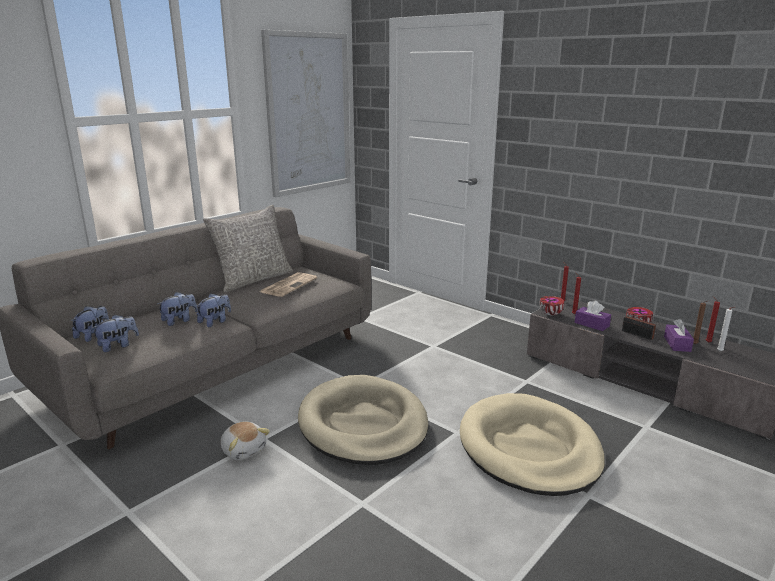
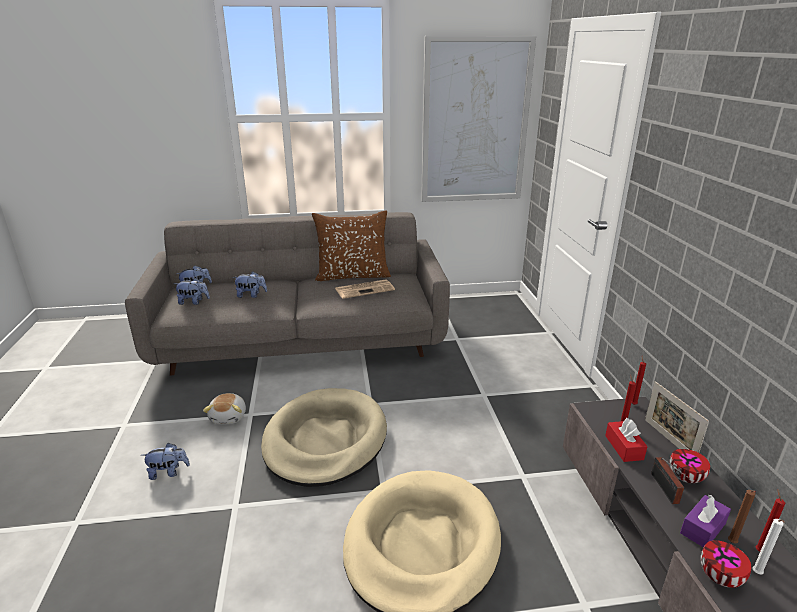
camera: 40 degrees right, 5 degrees up
(215, 322) = (272, 304): plush toy -> plush toy (168, 472)
(253, 279) = (353, 275): grey pillow -> brown pillow
(551, 314) = (593, 413): bowl -> bowl (720, 578)
(591, 324) = (624, 447): purple tissue box -> red tissue box
(604, 312) = (669, 440): none -> picture frame

